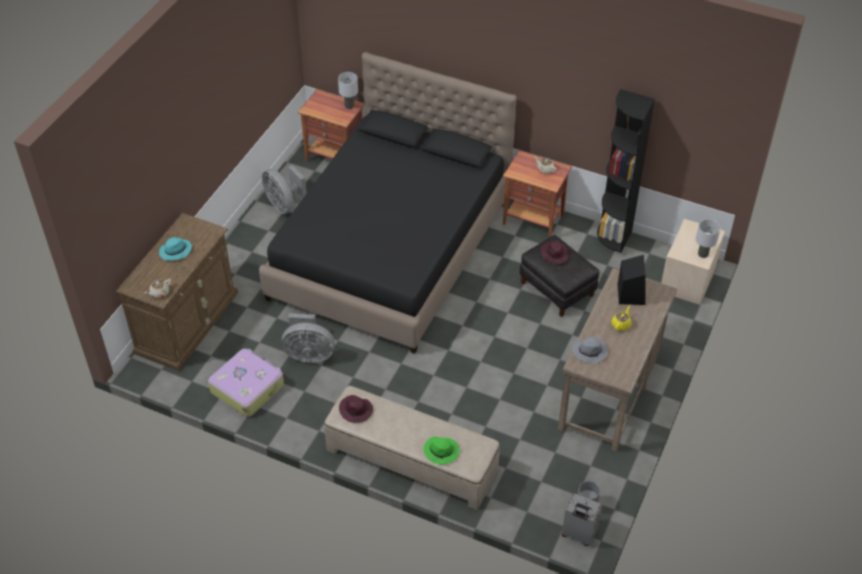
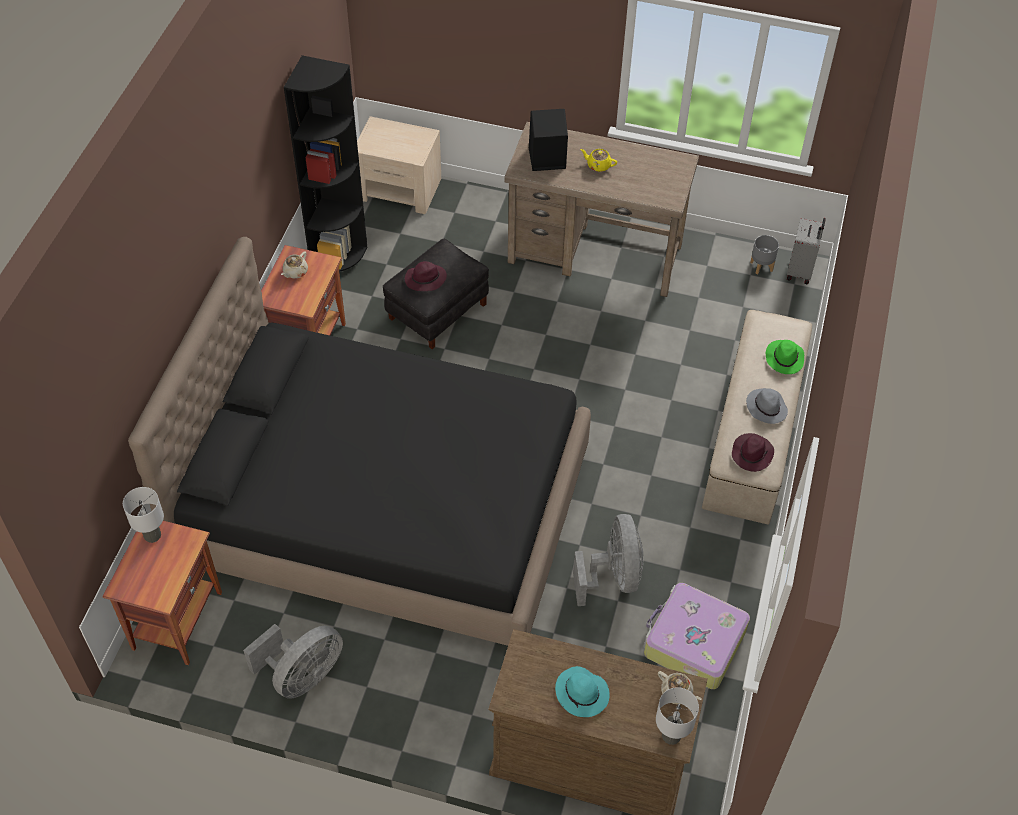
camera: 100 degrees left, 5 degrees up
(590, 351) = (648, 189): grey hat -> grey hat (766, 407)
(702, 254) = (415, 135): white table lamp -> white table lamp (671, 737)

